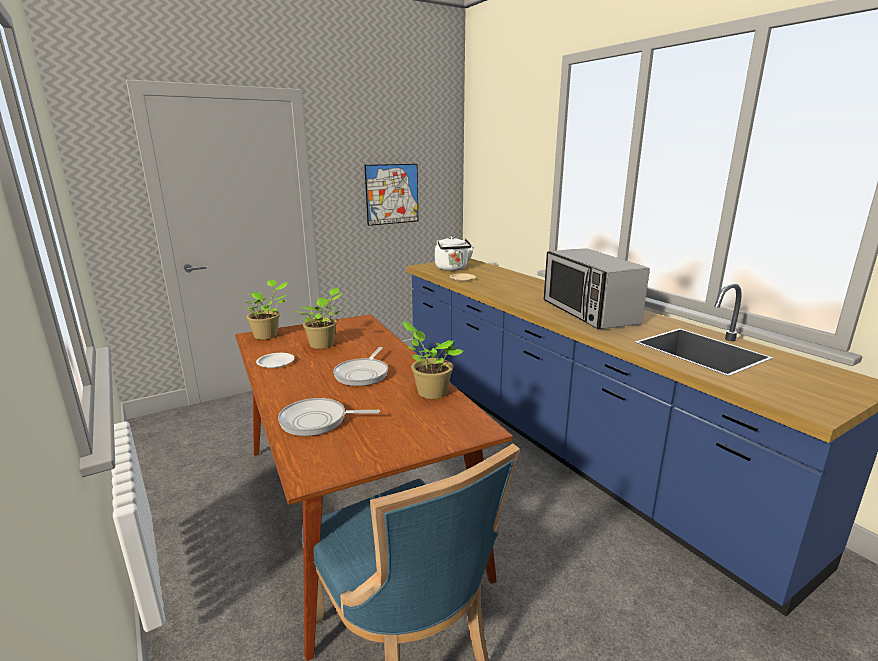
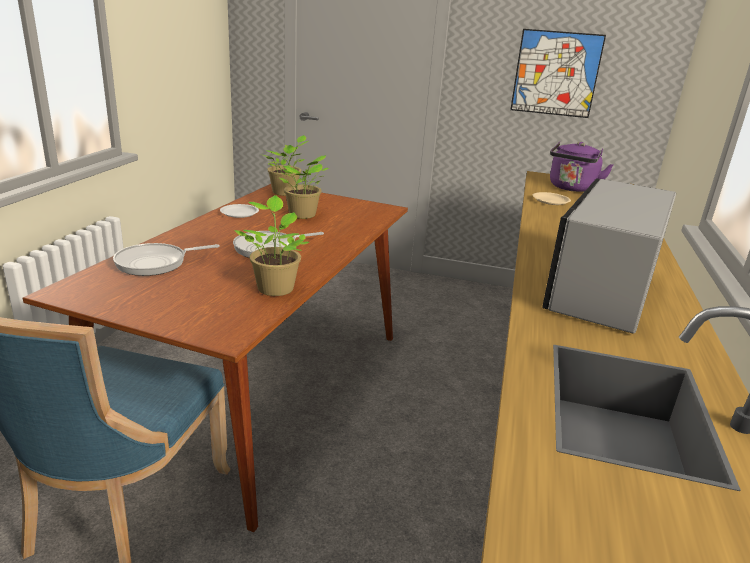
camera: 45 degrees right, 5 degrees up
(317, 421) = (155, 263): frying pan -> frying pan turned 75 degrees counterclockwise
(452, 269) = (571, 188): white kettle -> purple kettle

